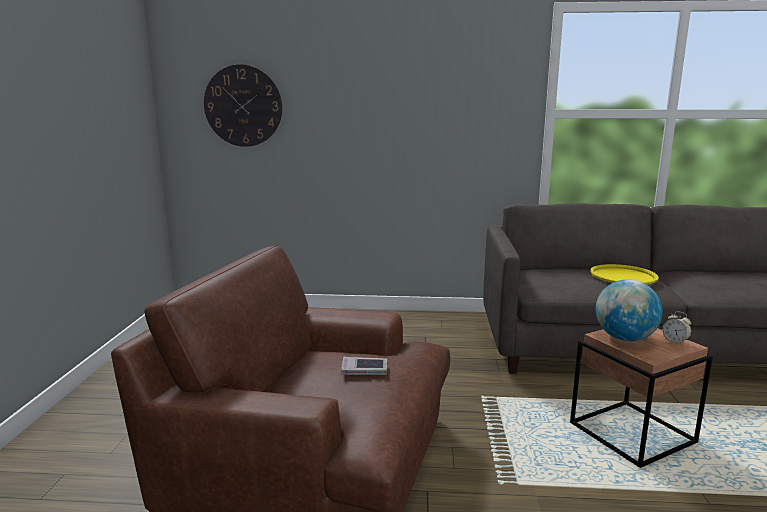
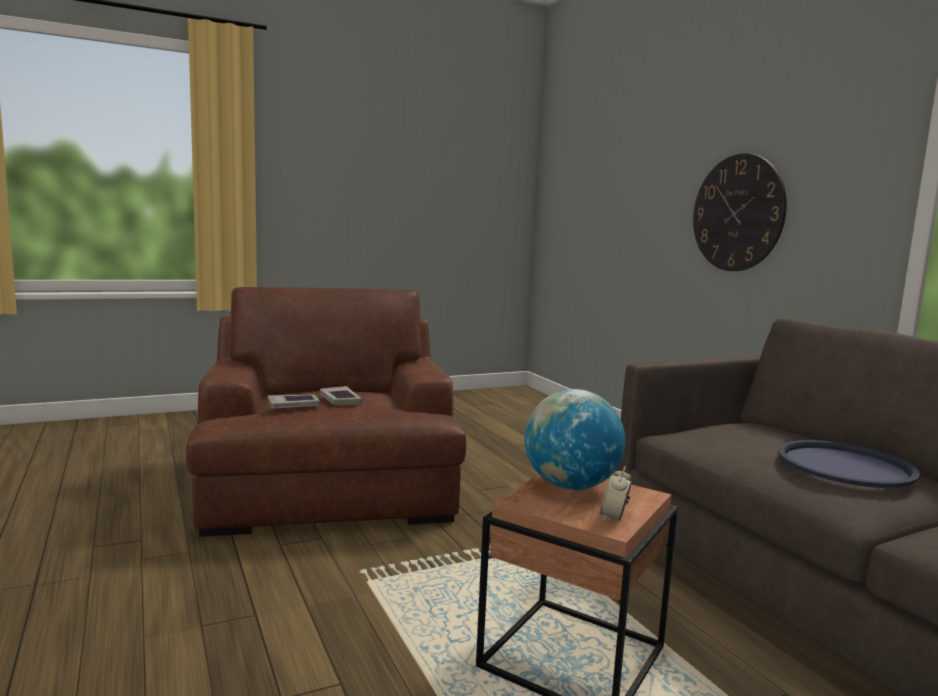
camera: 60 degrees right, 5 degrees down
(243, 106) = (590, 178): wall clock -> wall clock (737, 213)
(367, 394) = (293, 406): none -> book
(623, 276) = (844, 465): yellow tray -> blue tray

